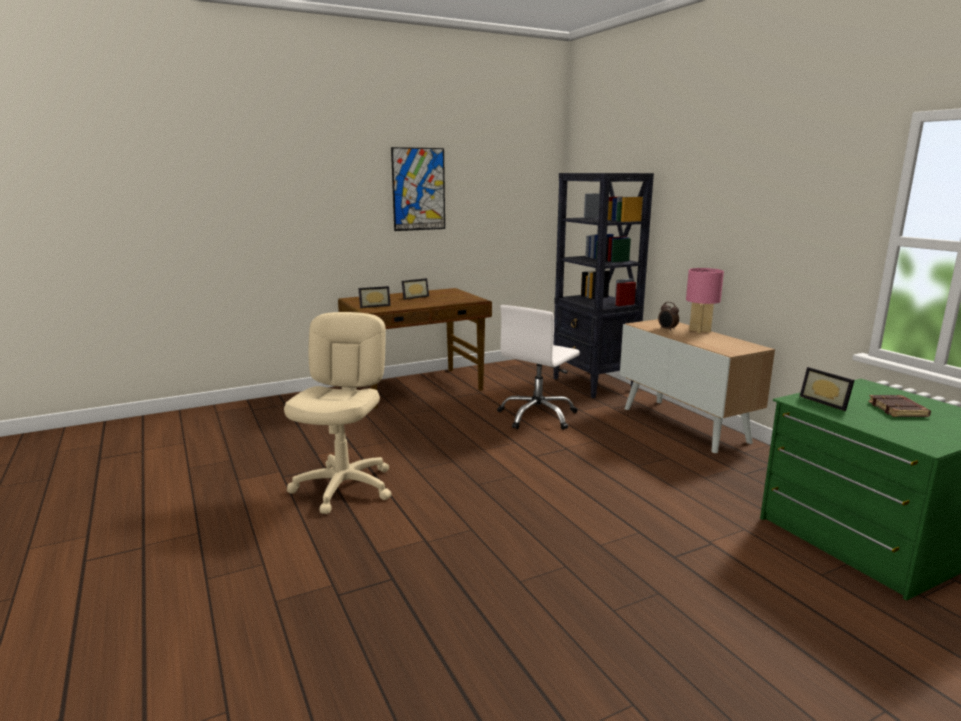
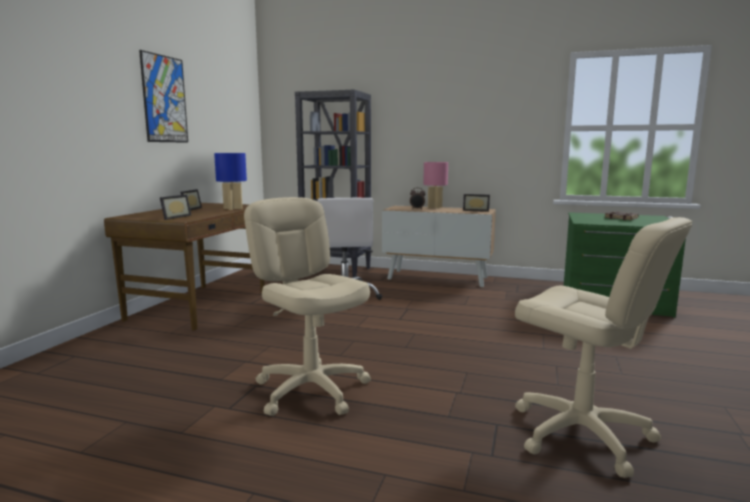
camera: 45 degrees left, 5 degrees down
(429, 626) = (581, 434): none -> beige office chair
(446, 301) = (232, 208): none -> blue table lamp
(826, 402) = (594, 220): picture frame -> picture frame (476, 210)

